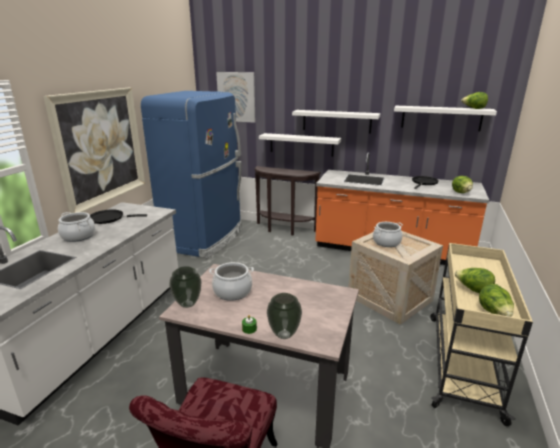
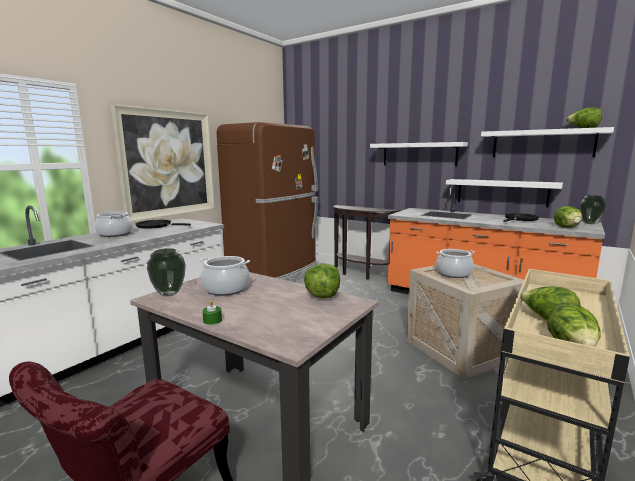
camera: 15 degrees right, 10 degrees down
(205, 238) = (275, 274): blue fridge -> brown fridge
(236, 97) = (320, 135): picture -> none
(283, 334) = (248, 330): vase -> vase (589, 223)
(301, 144) = (381, 181): white shelf -> white shelf (501, 192)
(315, 289) = (322, 296): none -> lettuce

